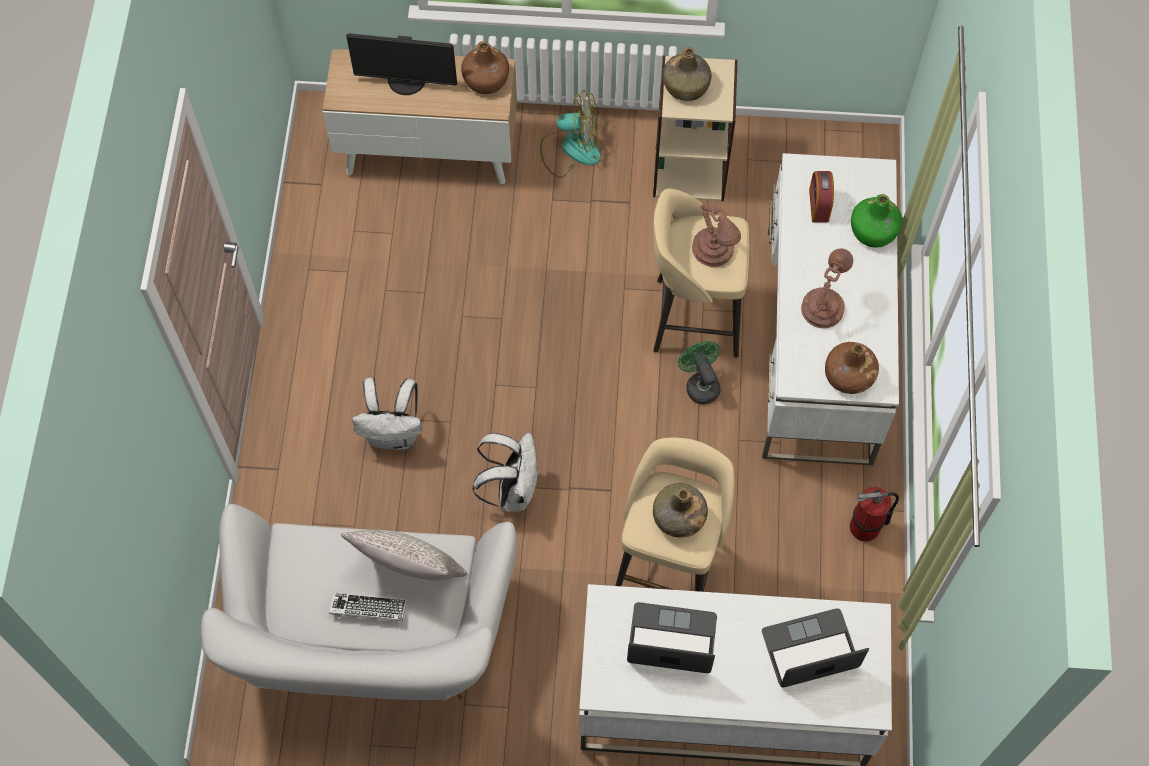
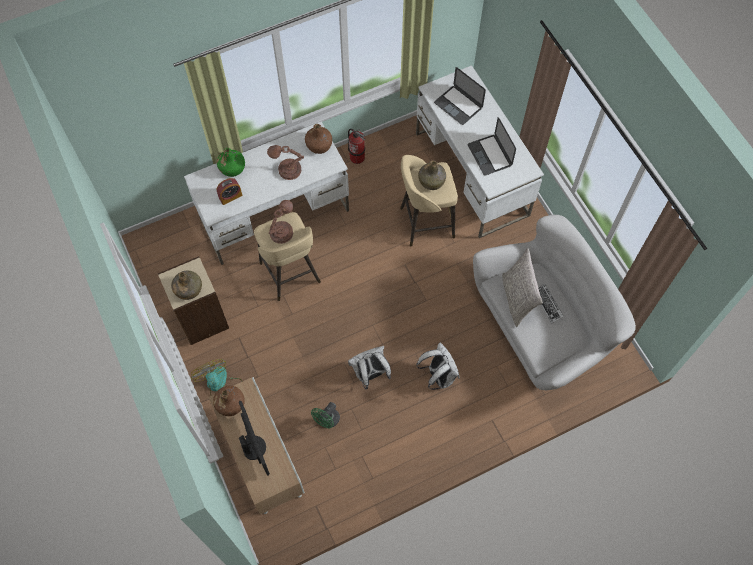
camera: 120 degrees left, 0 degrees up
(512, 489) = (432, 306): white backpack -> white backpack (370, 374)
(700, 384) = (326, 254): green fan -> green fan (327, 421)

